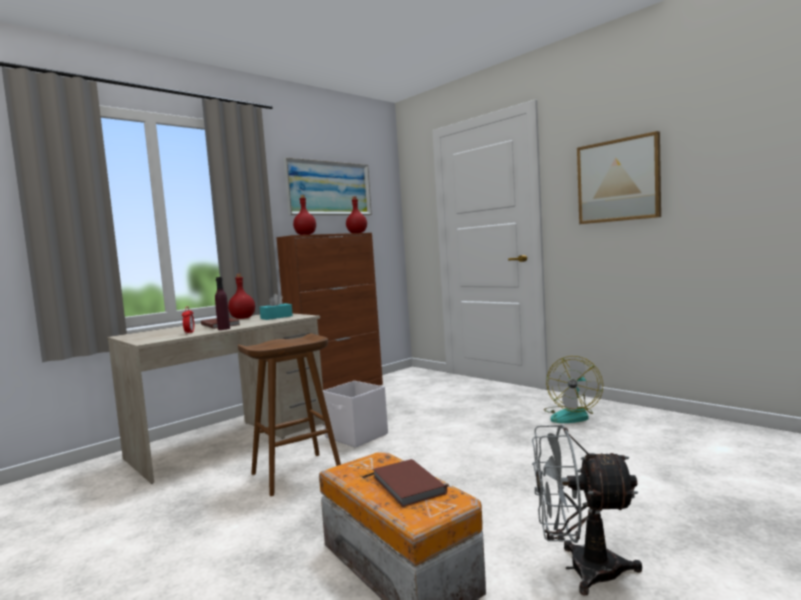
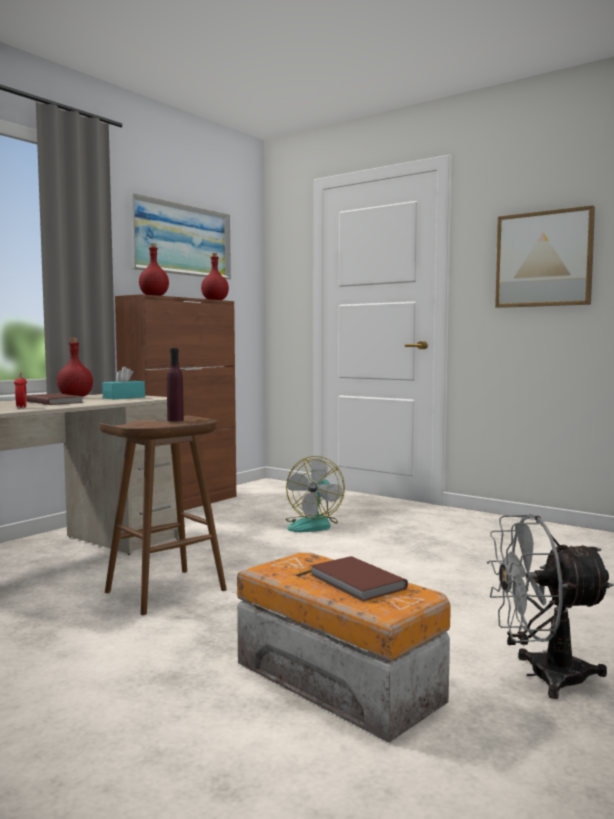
camera: 10 degrees left, 0 degrees up
(224, 329) = (66, 405): purple bottle -> purple bottle (175, 420)
(357, 436) = (227, 551): white storage box -> none
(572, 415) = (481, 531): fan -> fan (314, 525)

